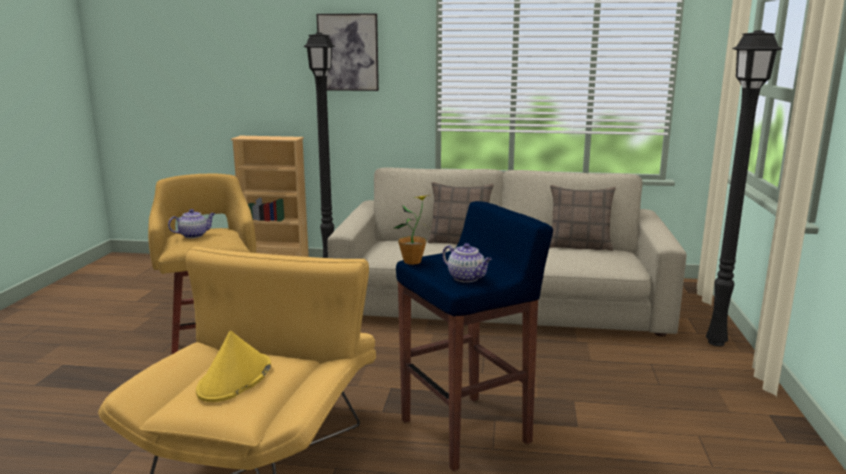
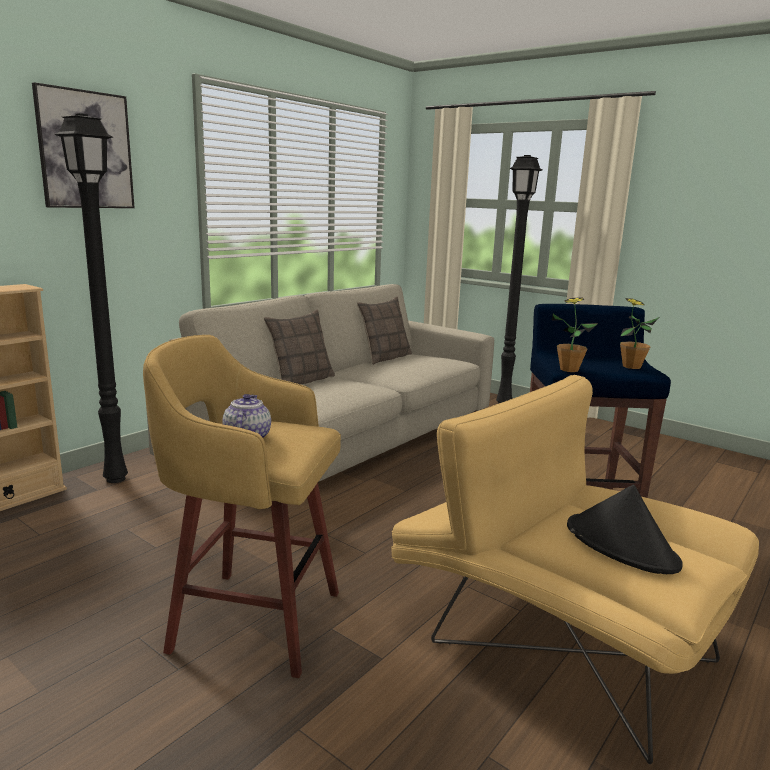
camera: 60 degrees left, 0 degrees up
(235, 379) = (621, 545): yellow hat -> black hat
(467, 278) = (631, 366): teapot -> potted plant

